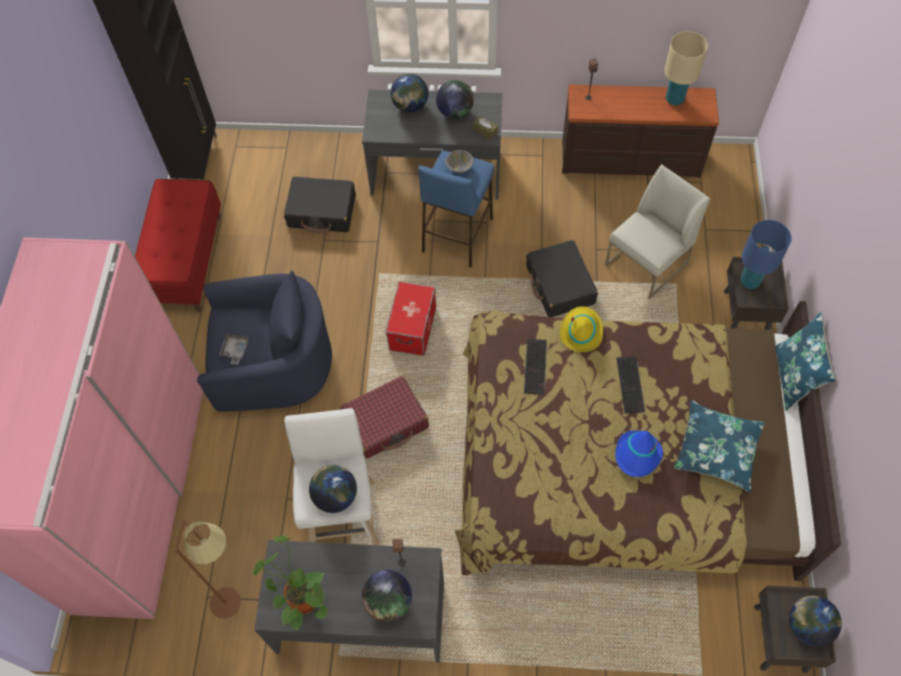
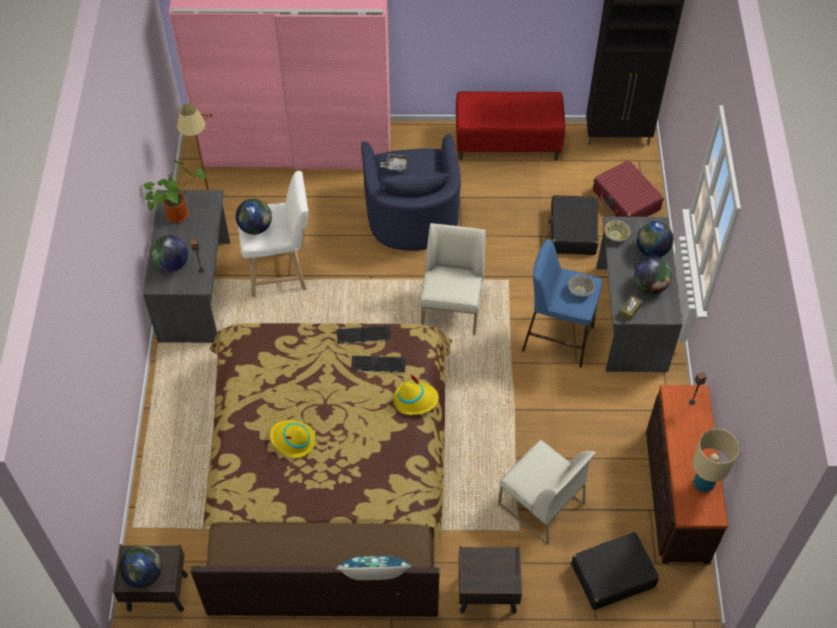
camera: 85 degrees right, 5 degrees down
(386, 422) = (359, 295): red suitcase -> red suitcase (626, 200)
(389, 133) = (616, 236): none -> beige bowl
(412, 328) = (452, 308): storage box -> white chair
(560, 285) = (507, 425): black suitcase -> black suitcase (612, 575)
(631, 385) = (361, 438): keyboard -> keyboard (362, 335)
(637, 455) = (293, 440): blue hat -> yellow hat
(717, 449) = (297, 503): blue pillow -> none
(749, 281) = (492, 561): blue table lamp -> none

